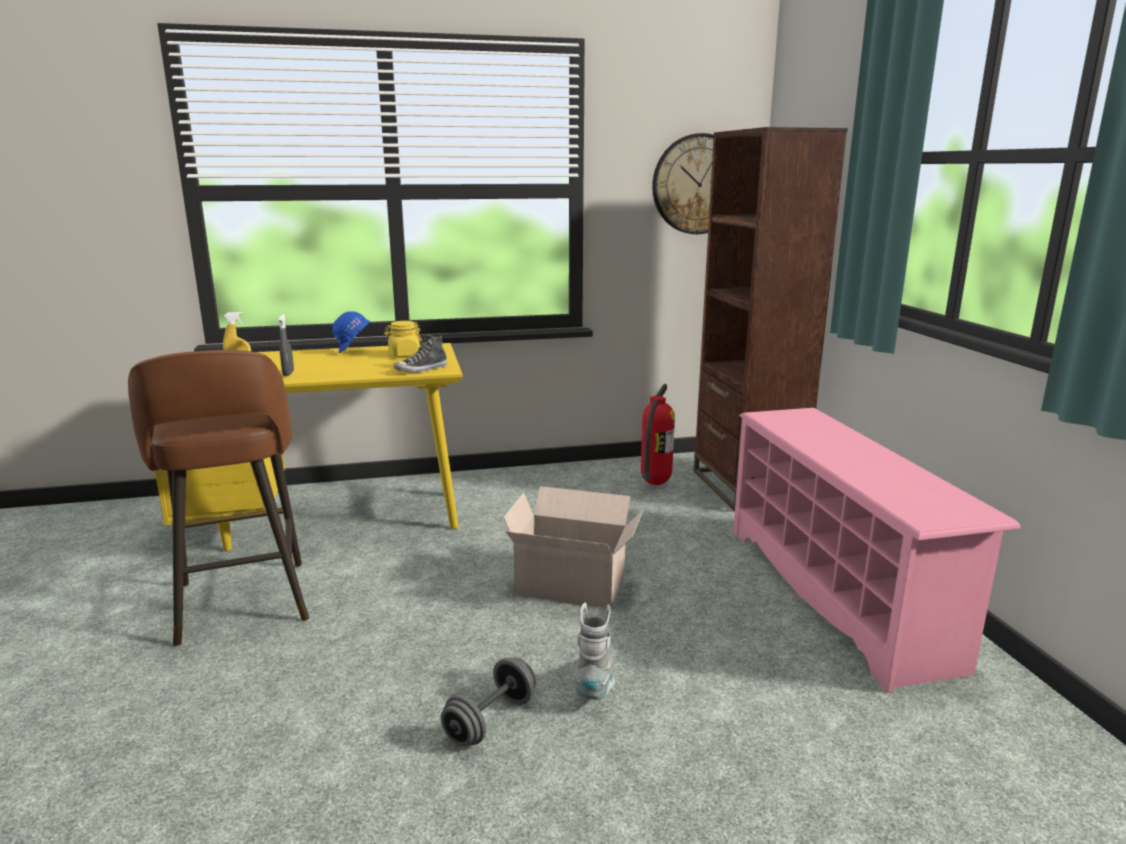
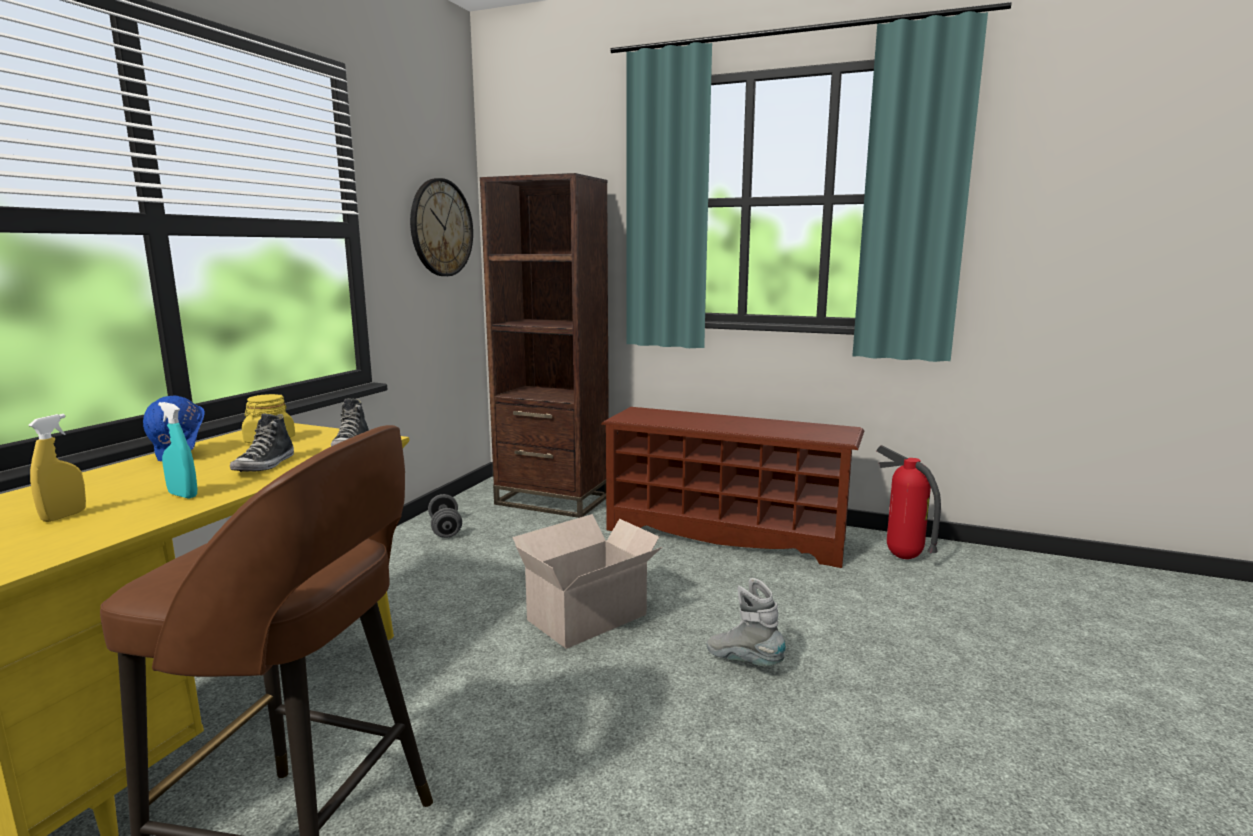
camera: 55 degrees left, 5 degrees down
(288, 373) = (183, 495): grey spray bottle -> turquoise spray bottle
(356, 369) = (265, 465): none -> shoe
(490, 720) = (745, 729): grey dumbbell -> grey dumbbell (445, 529)
(654, 483) = (485, 523): fire extinguisher -> fire extinguisher (902, 557)
(838, 593) = (727, 534): pink shoe rack -> brown shoe rack

